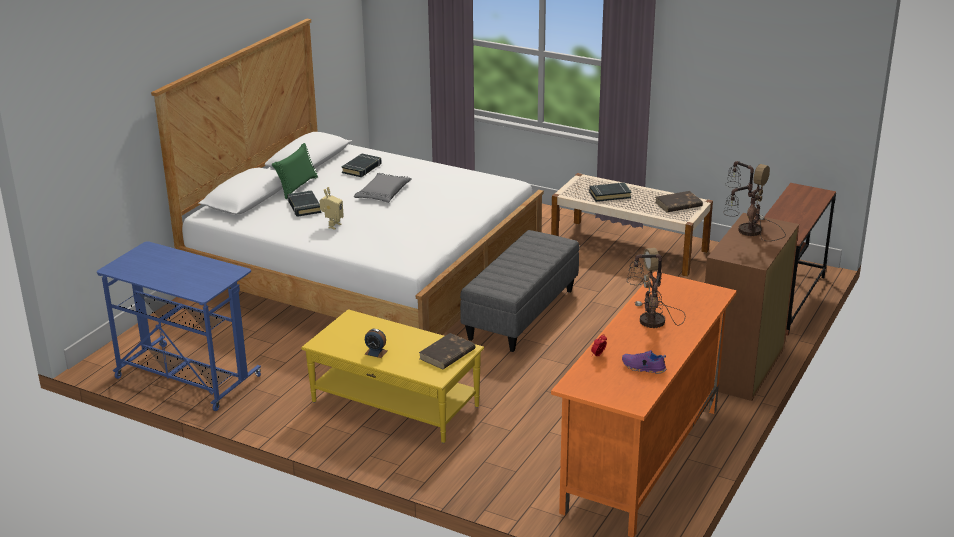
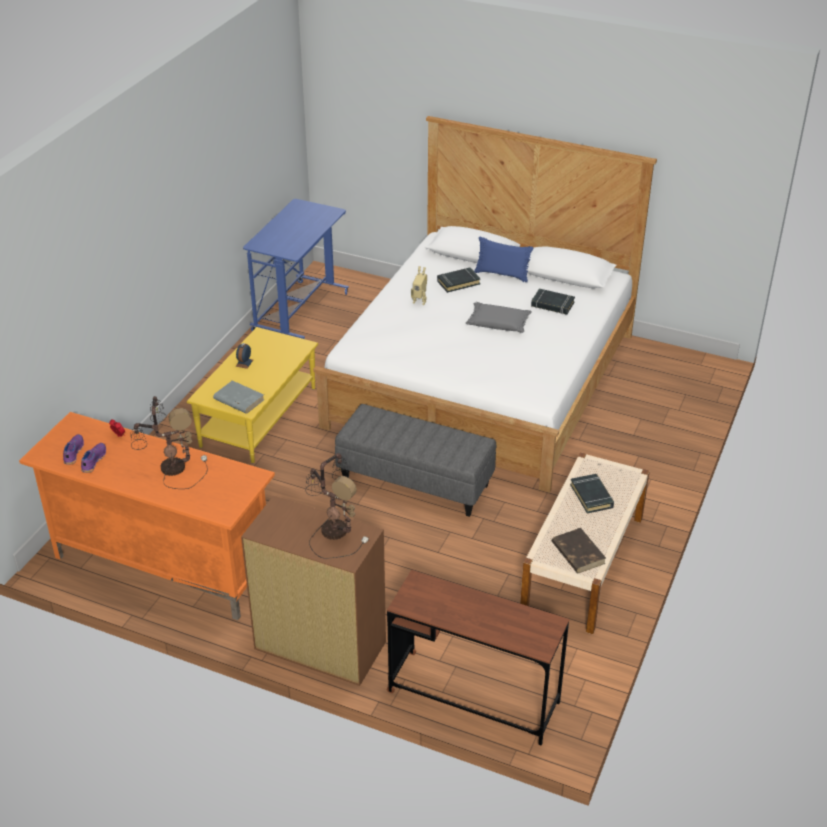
camera: 85 degrees right, 10 degrees up
(296, 187) = (502, 274): green pillow -> blue pillow
(447, 354) = (238, 399): brown book -> grey book
(629, 382) = (73, 453): none -> purple shoe

